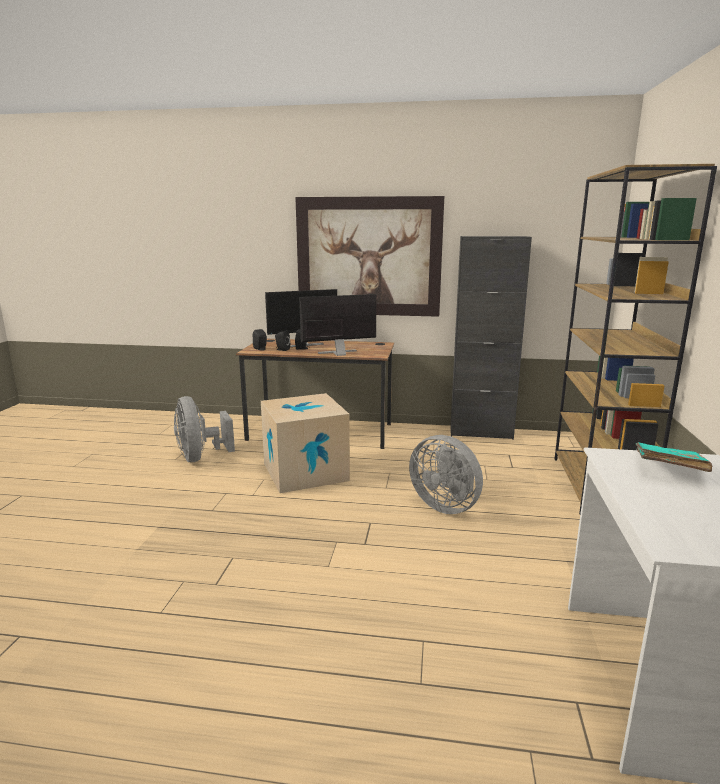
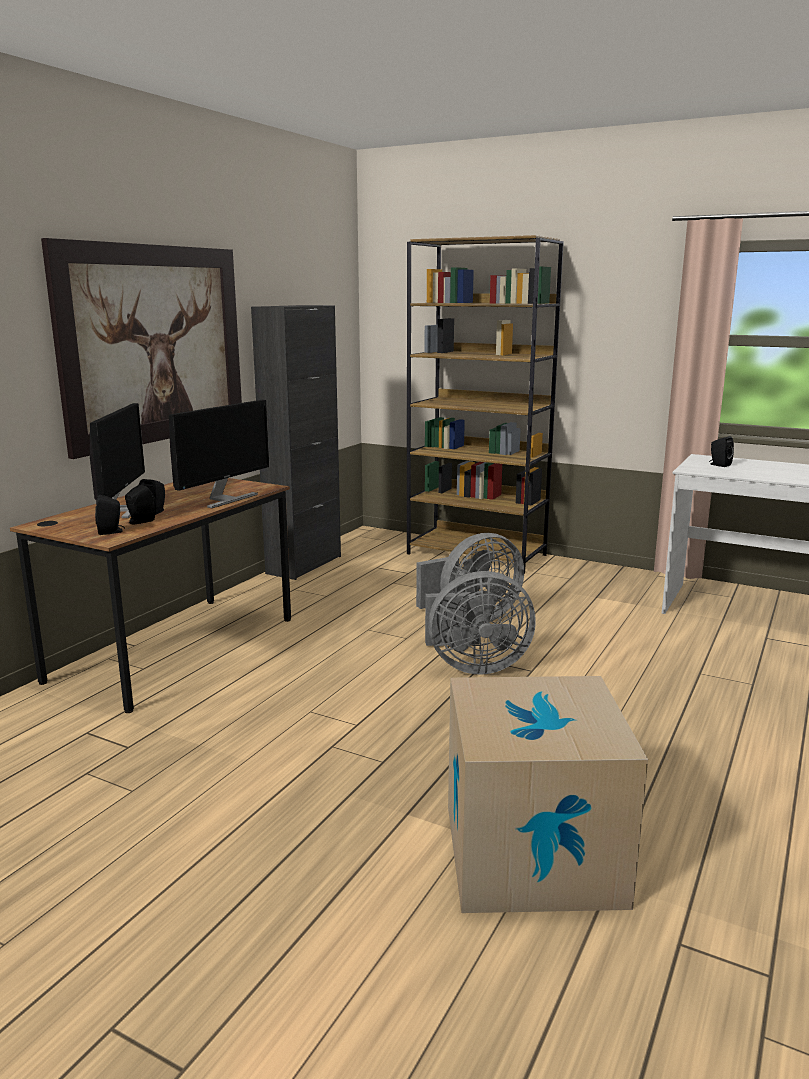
camera: 70 degrees left, 0 degrees up
(200, 457) = (155, 762): grey fan -> grey fan (474, 666)
(305, 472) = (314, 678): cardboard box -> cardboard box (532, 854)
(339, 353) = (224, 499): monitor -> monitor turned 150 degrees counterclockwise
(668, 469) = (718, 465): turquoise book -> black speaker

